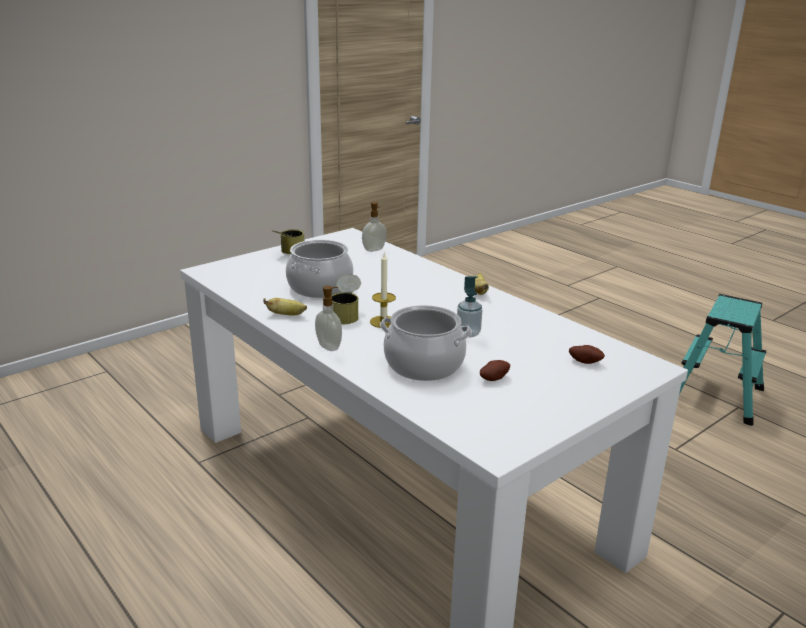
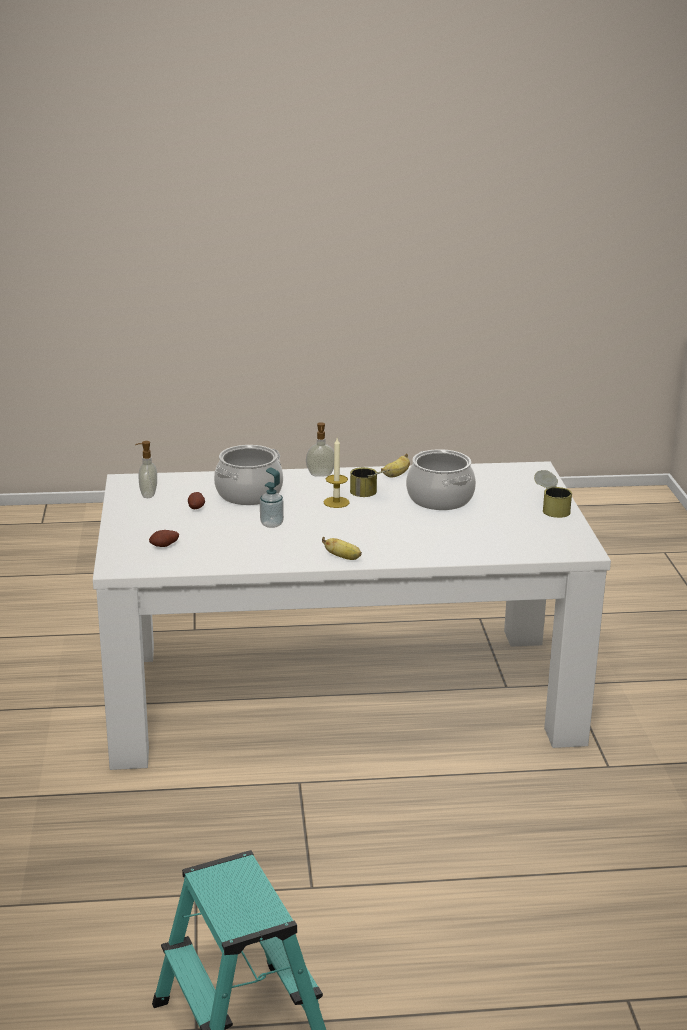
camera: 125 degrees right, 0 degrees up
(374, 250) = (515, 547): soap dispenser -> soap dispenser (147, 495)

